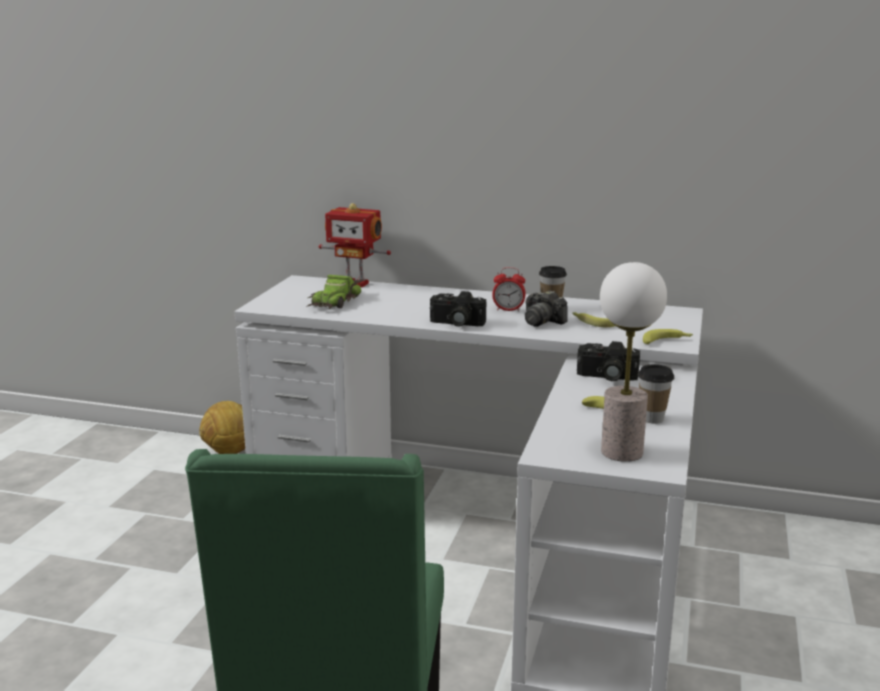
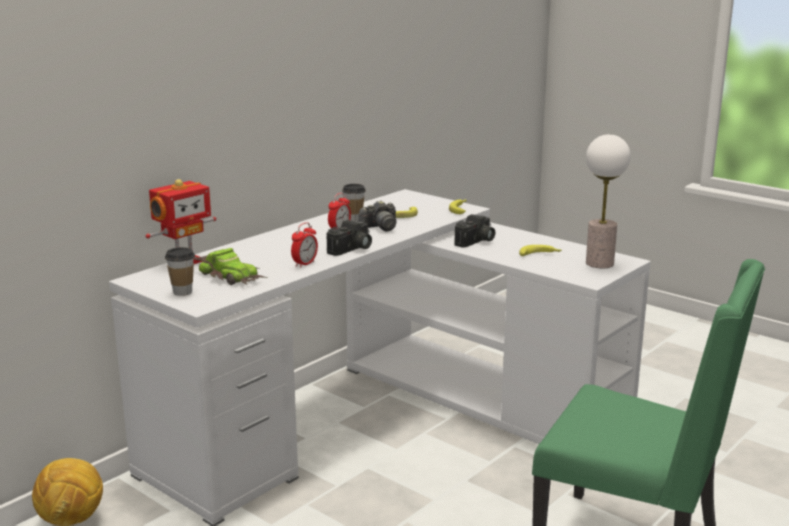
camera: 65 degrees left, 0 degrees up
(393, 316) = (305, 264): none -> alarm clock
(652, 418) = (555, 247): cup -> cup (182, 292)

